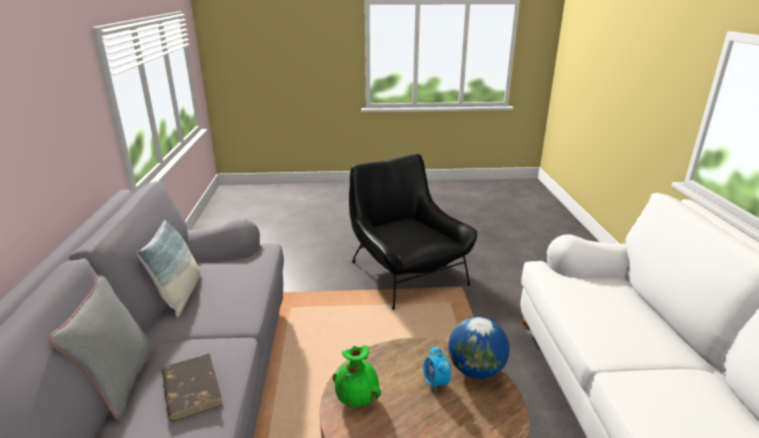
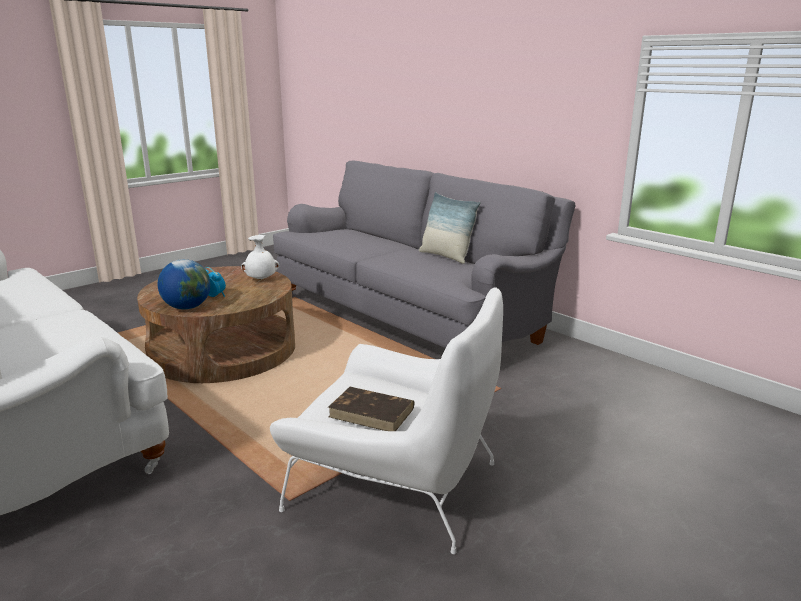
camera: 140 degrees right, 5 degrees down
(121, 383) = (385, 236): grey pillow -> none
(191, 389) = (344, 240): brown book -> brown book (372, 412)
(357, 398) = (261, 279): green vase -> white vase
(406, 273) = (395, 484): black armchair -> white armchair

